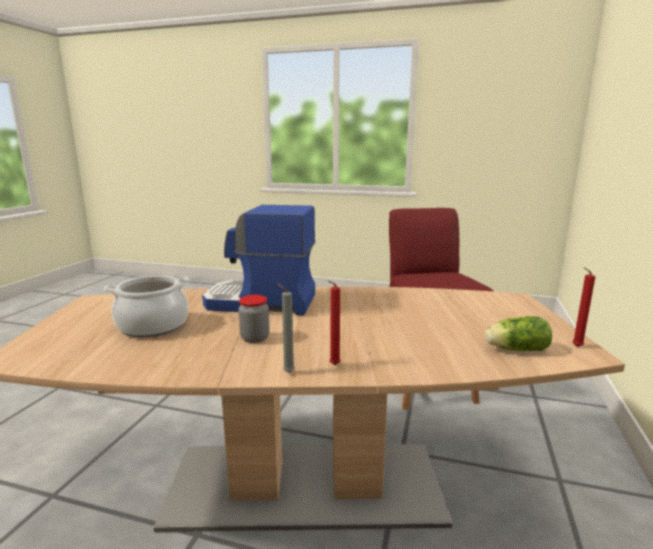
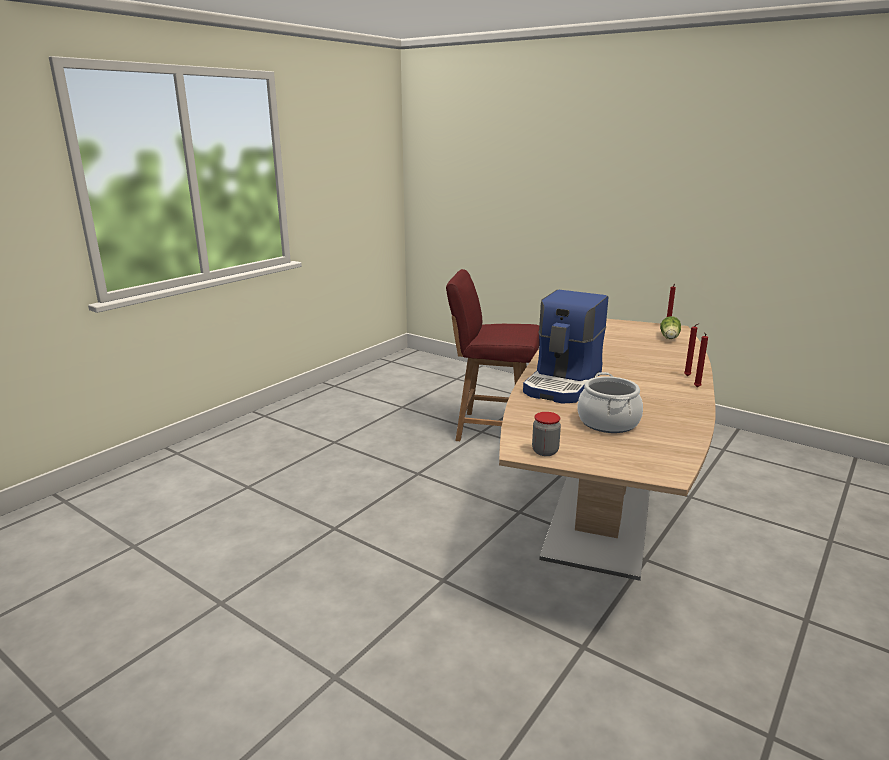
camera: 70 degrees left, 5 degrees up
(255, 338) = (642, 391): jar -> jar (545, 451)
(287, 372) = (696, 387): grey candle -> red candle

